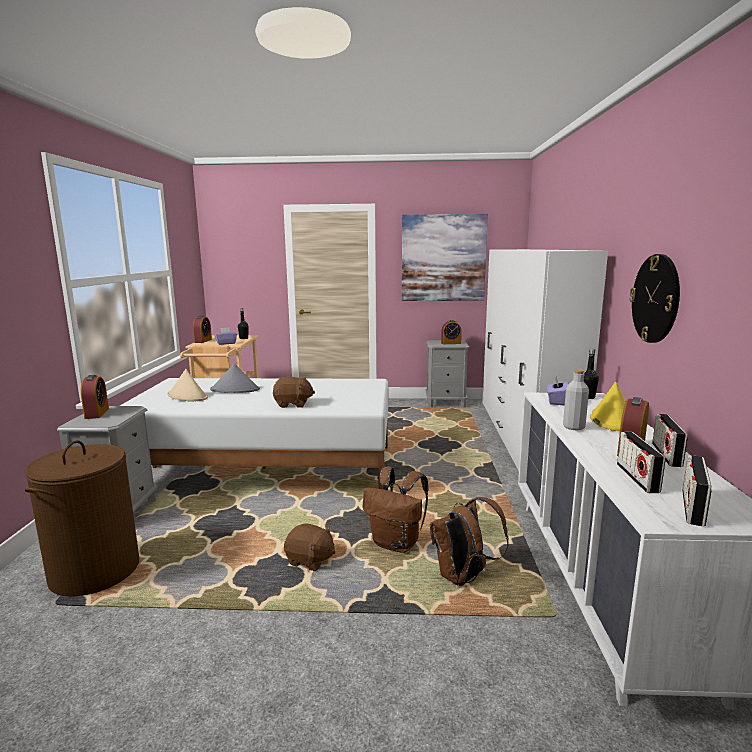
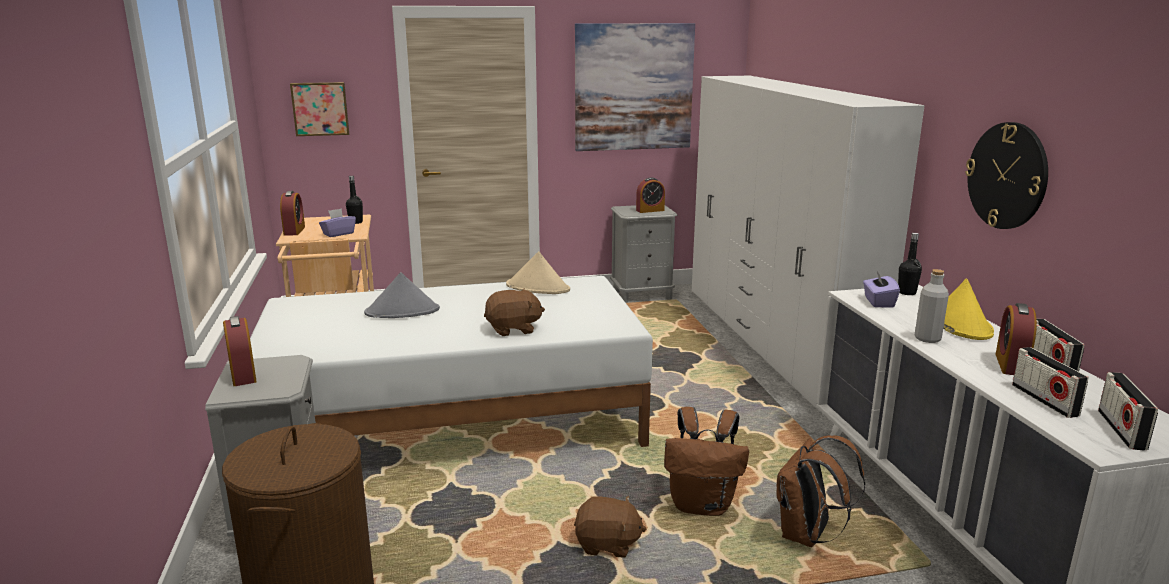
camera: 15 degrees left, 5 degrees up
(187, 396) = (339, 329): beige hat -> beige hat (538, 287)
(238, 269) = (320, 108): none -> picture

